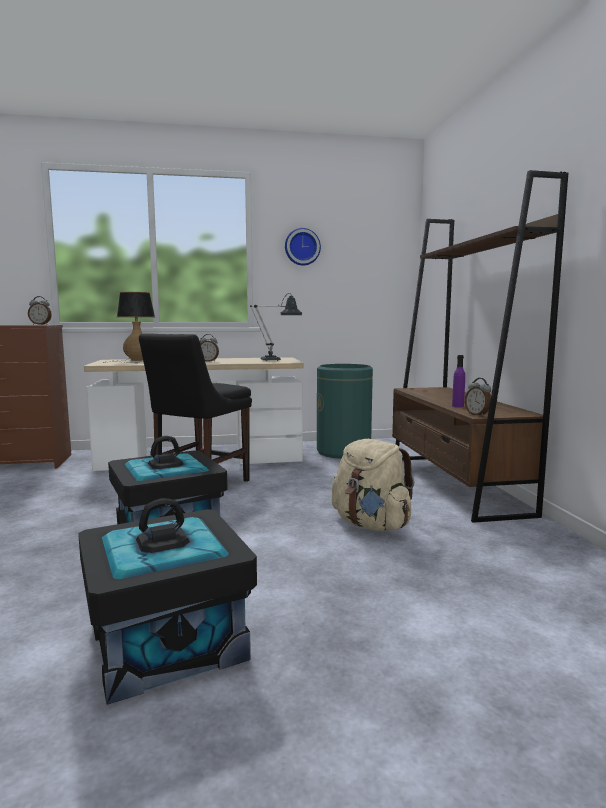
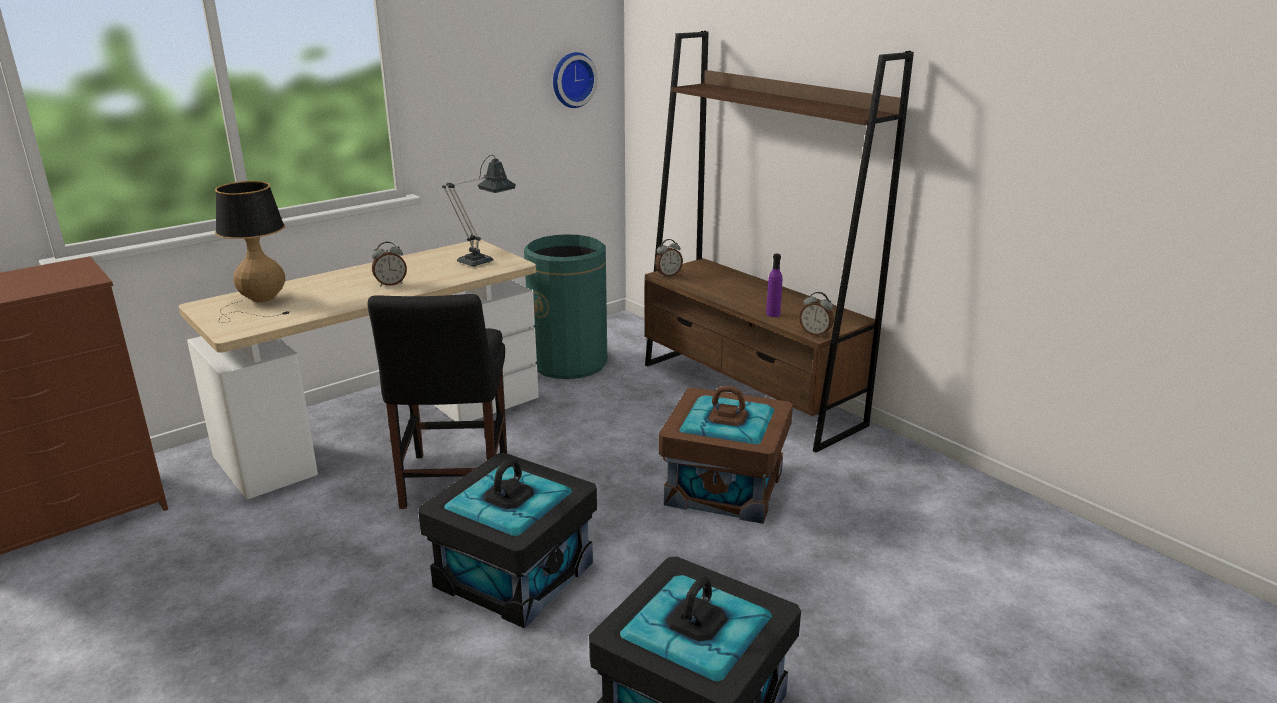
camera: 30 degrees left, 15 degrees up
(41, 324) = (80, 275): alarm clock -> alarm clock (668, 275)
(302, 247) = (466, 56): wall clock -> wall clock (572, 79)
(371, 524) = (725, 487): beige backpack -> brown storage box

